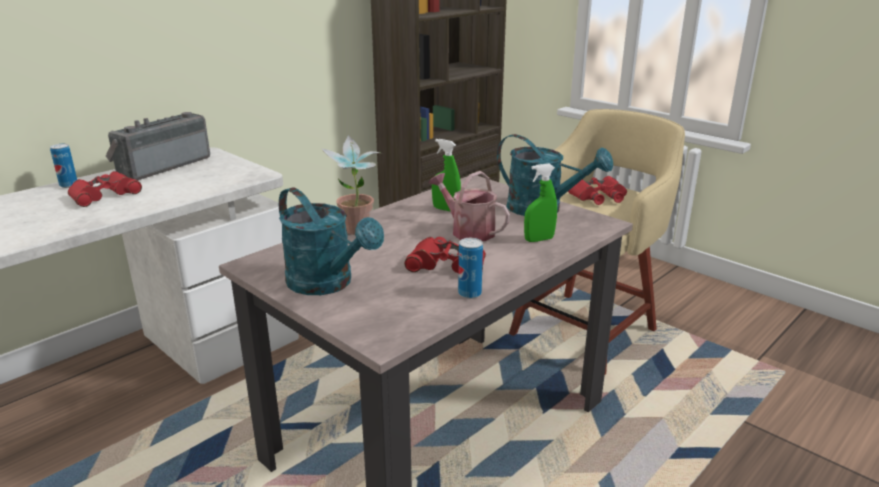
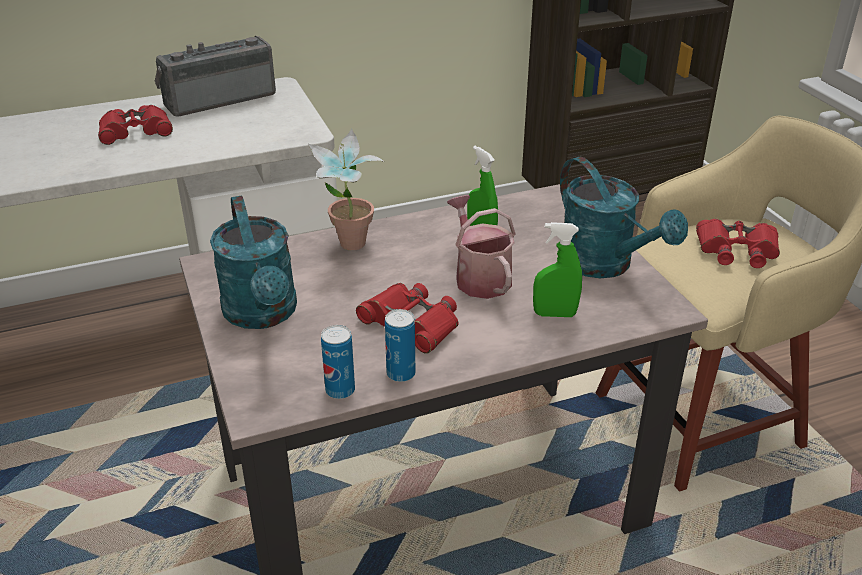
camera: 25 degrees right, 10 degrees up
(69, 185) = (113, 109): can -> can (340, 390)

